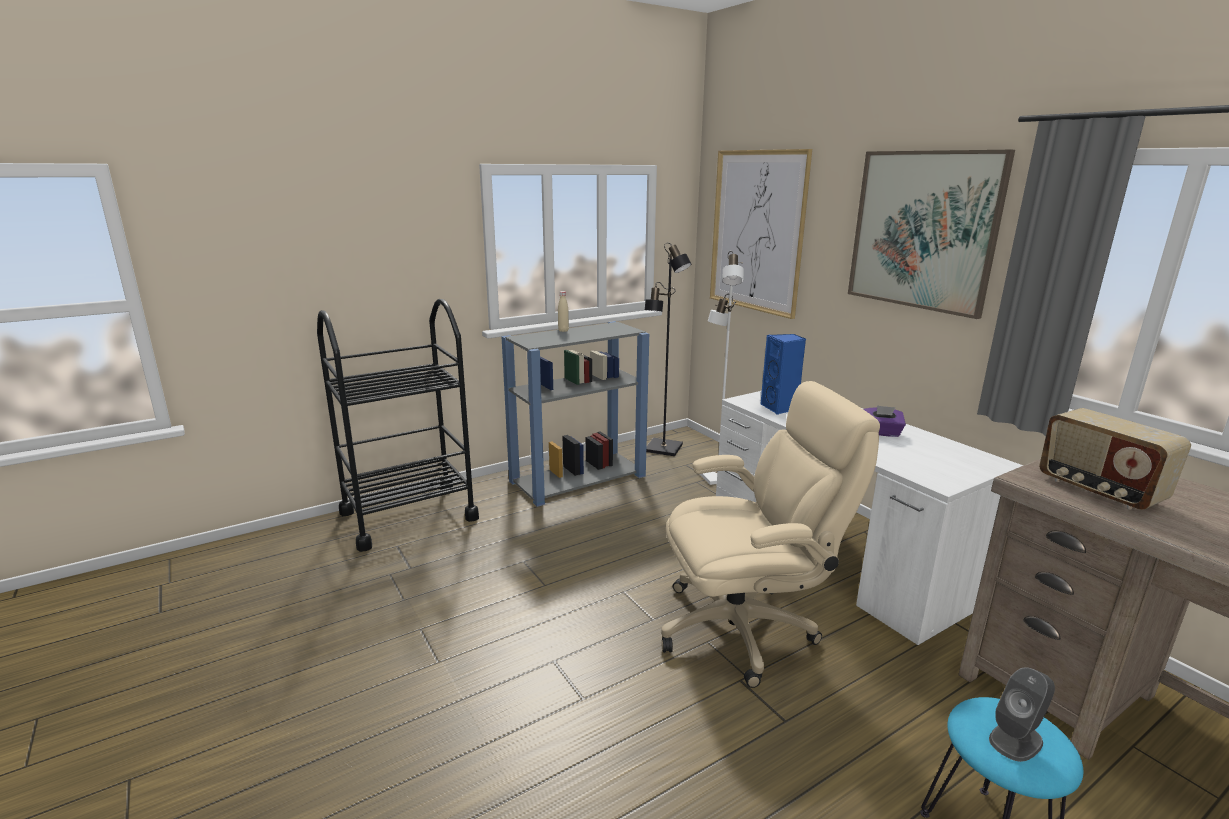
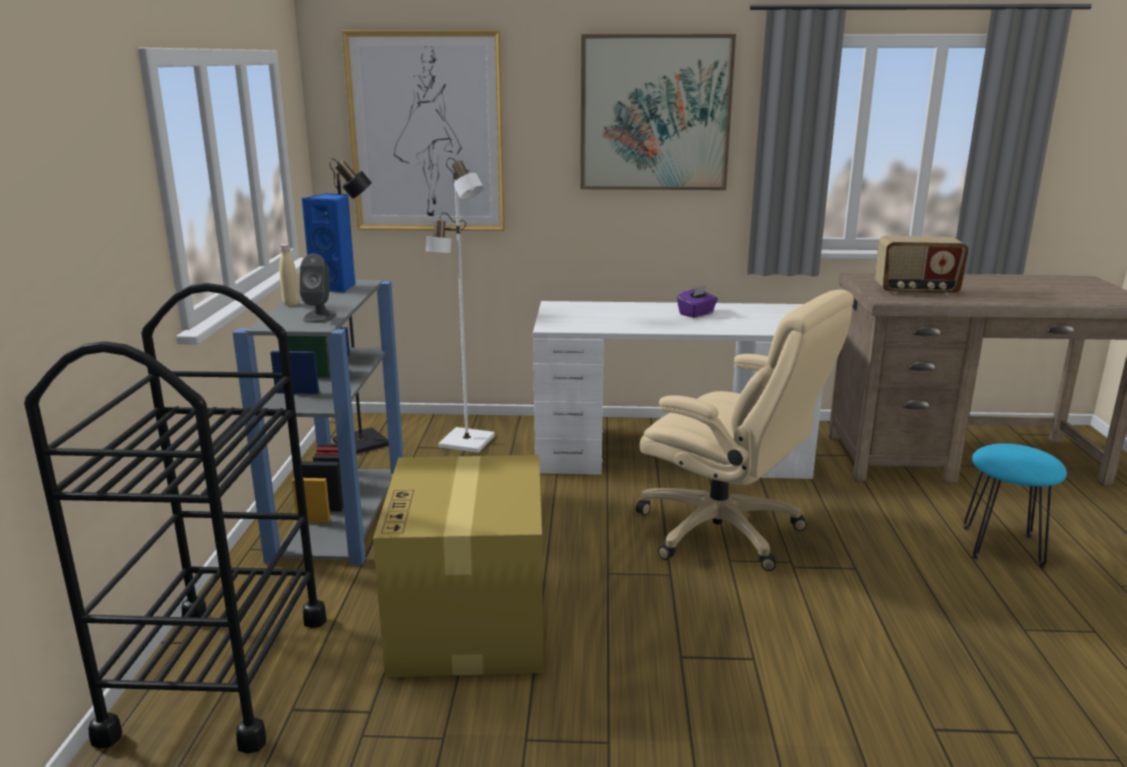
camera: 55 degrees left, 0 degrees up
(514, 563) = (470, 623): none -> cardboard box
(746, 628) = (729, 534): beige office chair -> beige office chair turned 105 degrees clockwise
(780, 408) = (593, 322): blue speaker -> blue speaker (336, 287)
(1016, 740) = (1027, 457): grey speaker -> grey speaker (319, 316)

